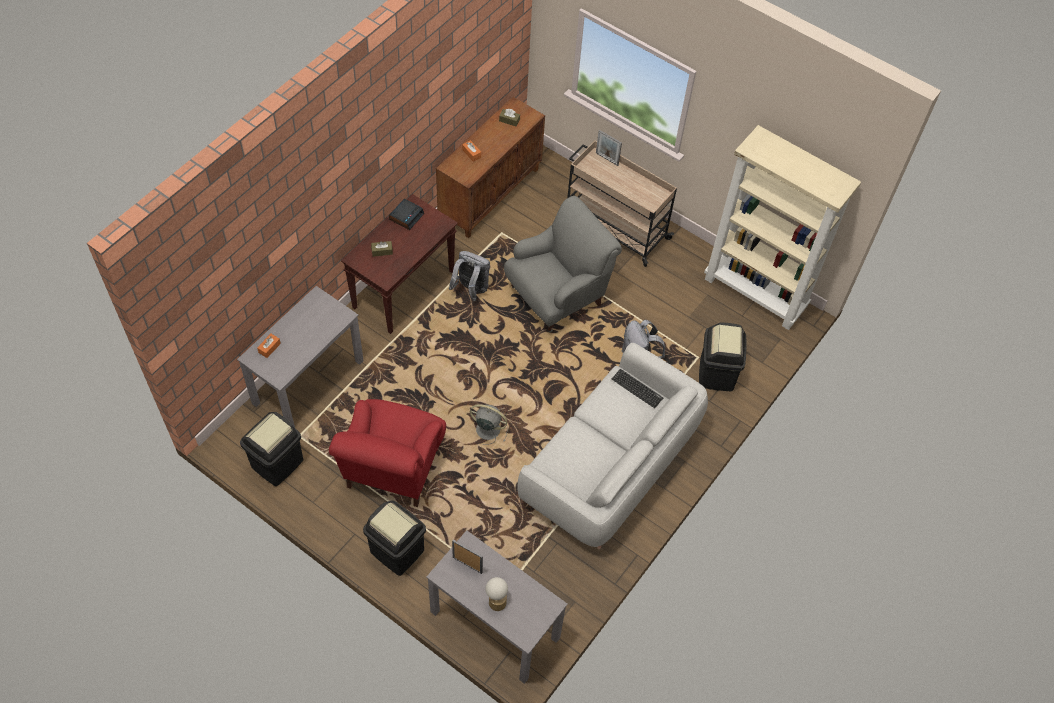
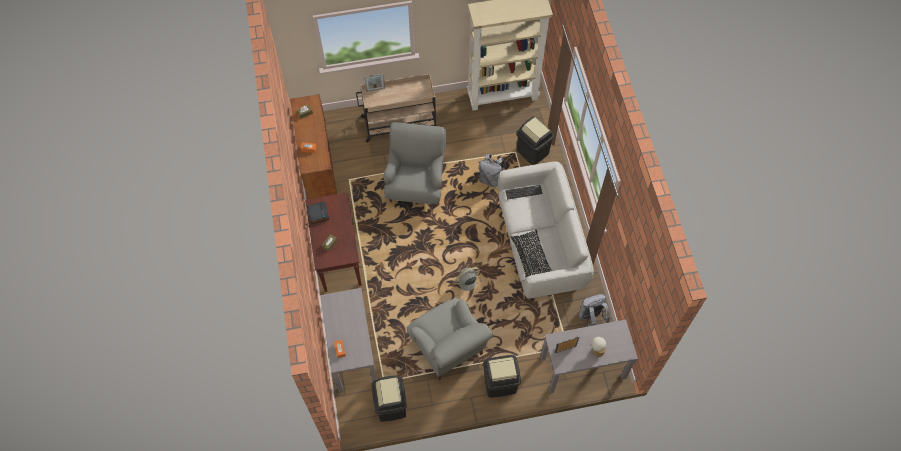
camera: 45 degrees left, 5 degrees up
(392, 469) = (448, 348): red armchair -> grey armchair
(471, 289) = (371, 223): grey backpack -> grey backpack (591, 318)
(562, 454) = (530, 257): none -> black pillow

